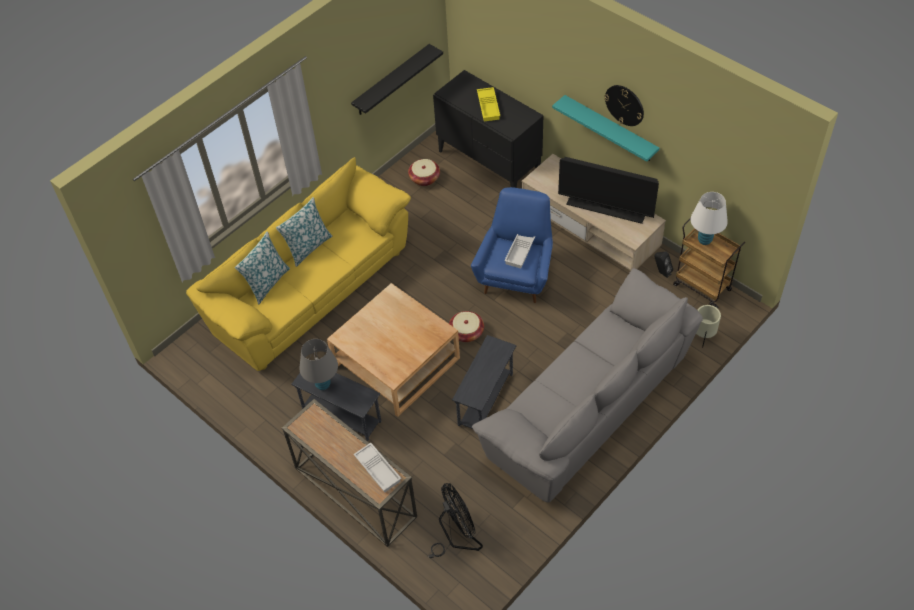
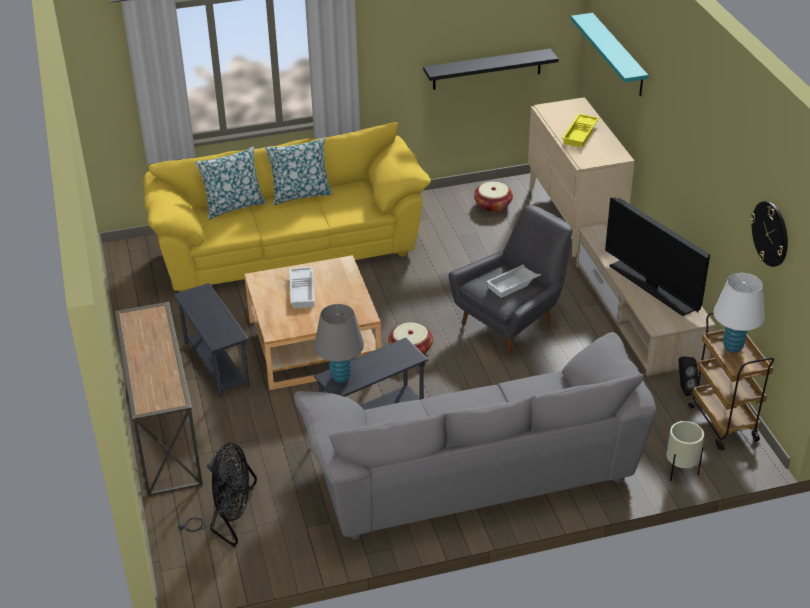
camera: 30 degrees right, 15 degrees down
(323, 385) = (201, 307): grey table lamp -> grey table lamp (340, 377)
(378, 469) = (166, 385): white tray -> white tray (303, 291)
(489, 163) = (574, 218): black cabinet -> beige cabinet
(516, 275) = (512, 323): blue armchair -> grey armchair
(610, 129) = (685, 182): turquoise shelf -> turquoise shelf (618, 55)
(624, 105) = (699, 145): wall clock -> wall clock (770, 233)

